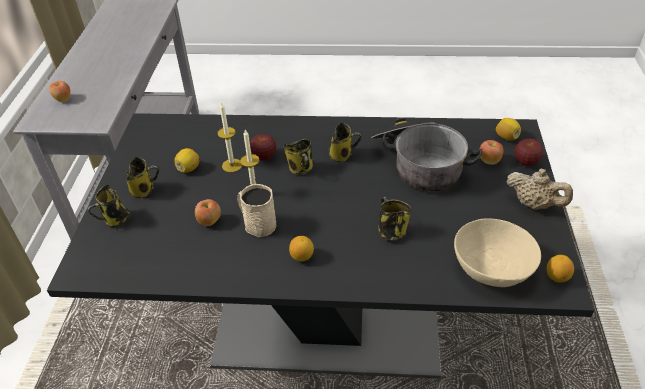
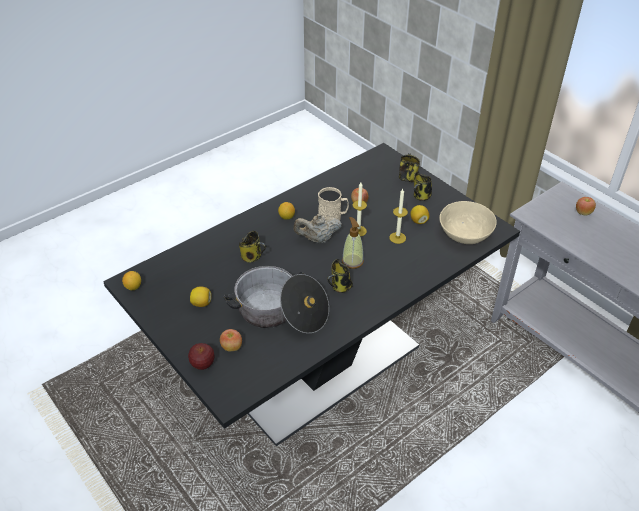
camera: 135 degrees right, 0 degrees up
(264, 157) = (387, 254): apple -> none
(301, 169) = (352, 261): mug -> soap dispenser
(492, 268) = (175, 270): beige bowl -> beige bowl (465, 235)
(506, 137) = (235, 382): lemon -> lemon (201, 303)
(534, 204) = (174, 329): beige teapot -> beige teapot (317, 239)

